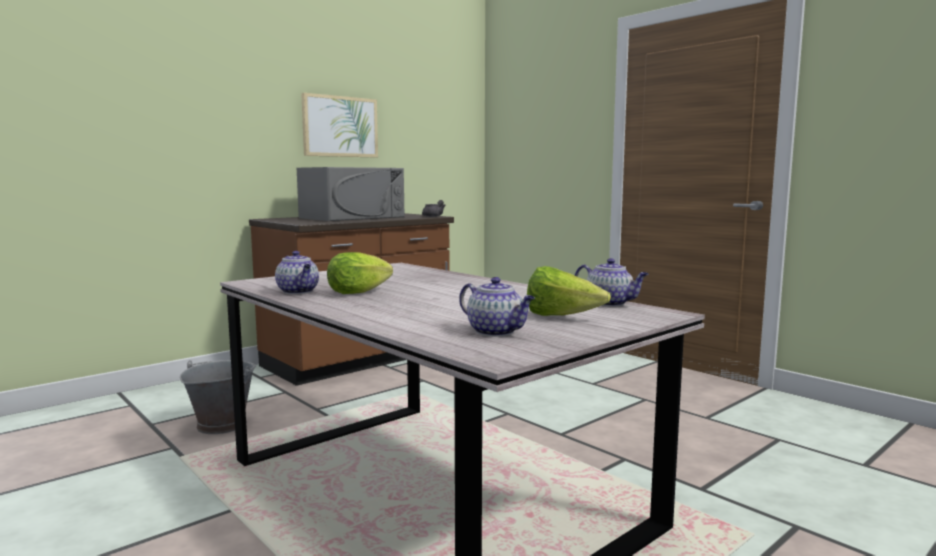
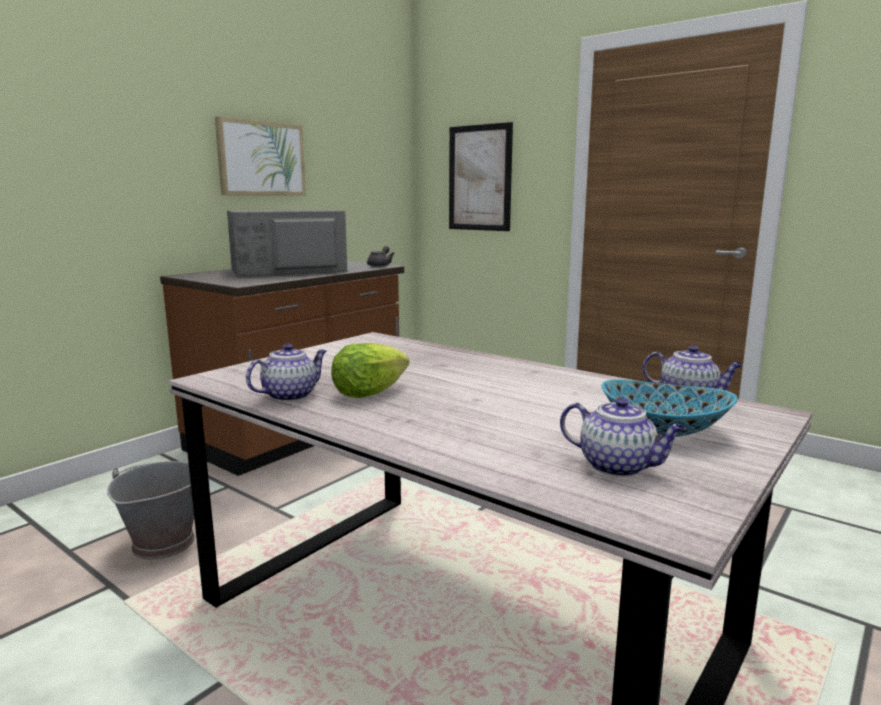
camera: 10 degrees left, 5 degrees up
(298, 291) = (290, 395): teapot -> teapot turned 90 degrees counterclockwise
(352, 217) = (288, 270): grey microwave -> grey microwave turned 150 degrees counterclockwise
(536, 143) = (479, 178): none -> picture
(561, 317) = (663, 429): lettuce -> bowl

